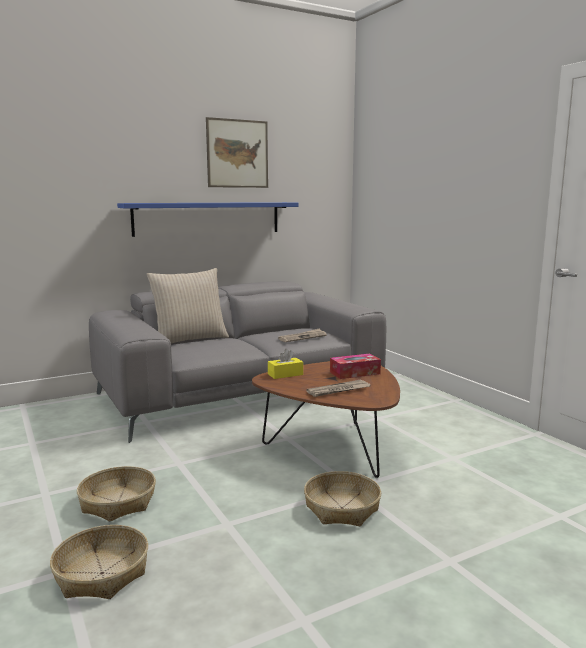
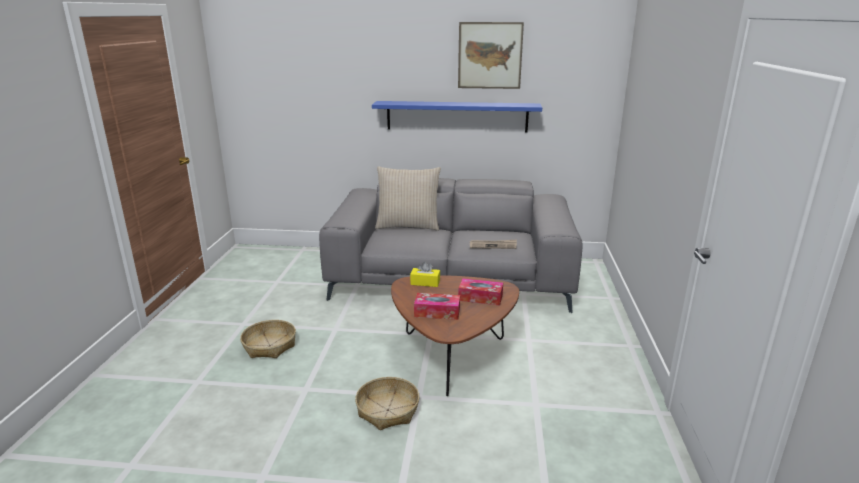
camera: 35 degrees right, 10 degrees up
(101, 573) = (210, 391): basket -> none
(338, 390) = (437, 312): newspaper -> tissue box

